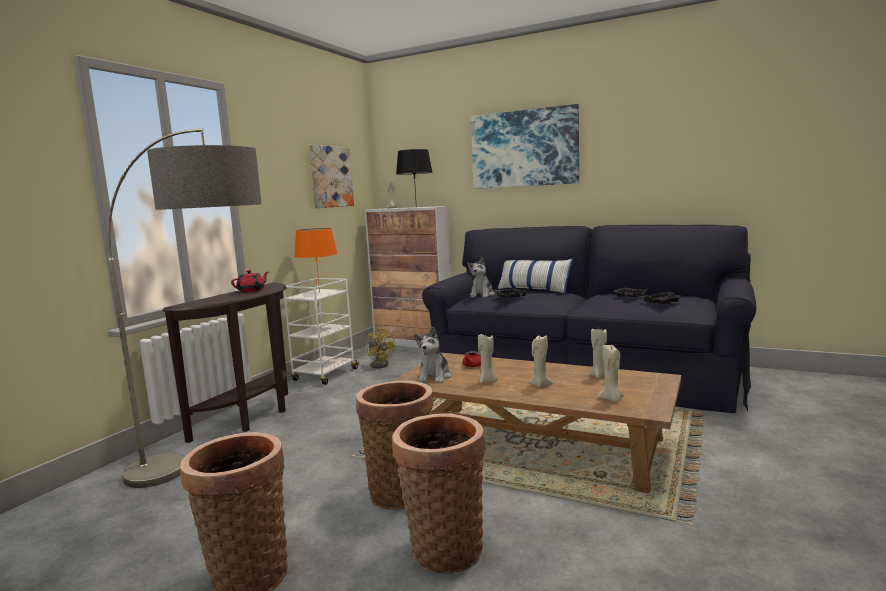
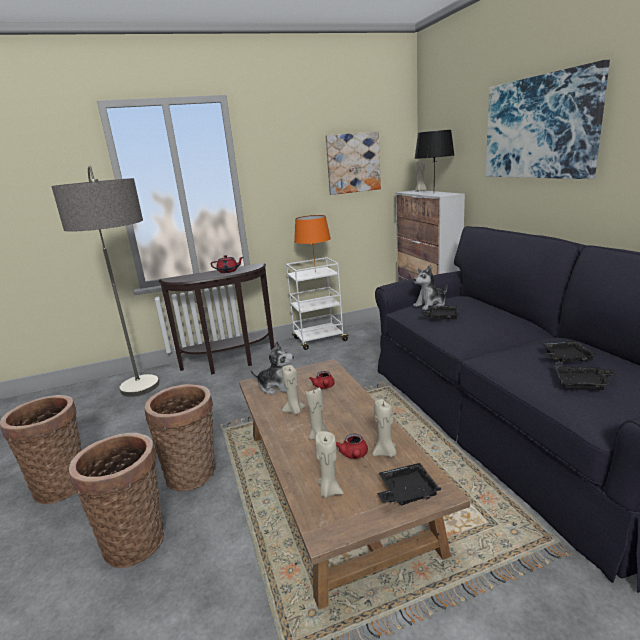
camera: 45 degrees right, 10 degrees up
(380, 364) = (368, 342): yellow fan -> none
(434, 377) = (276, 387): plush toy -> plush toy turned 135 degrees counterclockwise
(533, 290) = (495, 311): pillow -> none
(584, 383) = (354, 455): none -> red teapot
(649, 383) = (406, 492): none -> black tray

